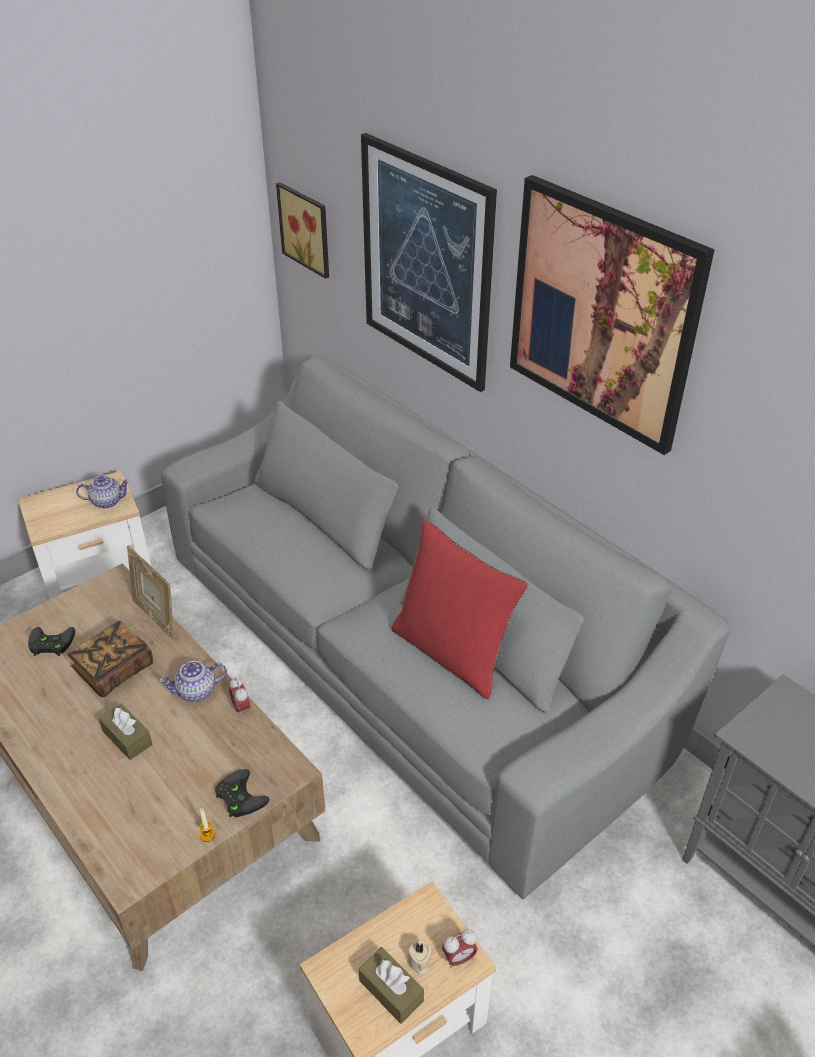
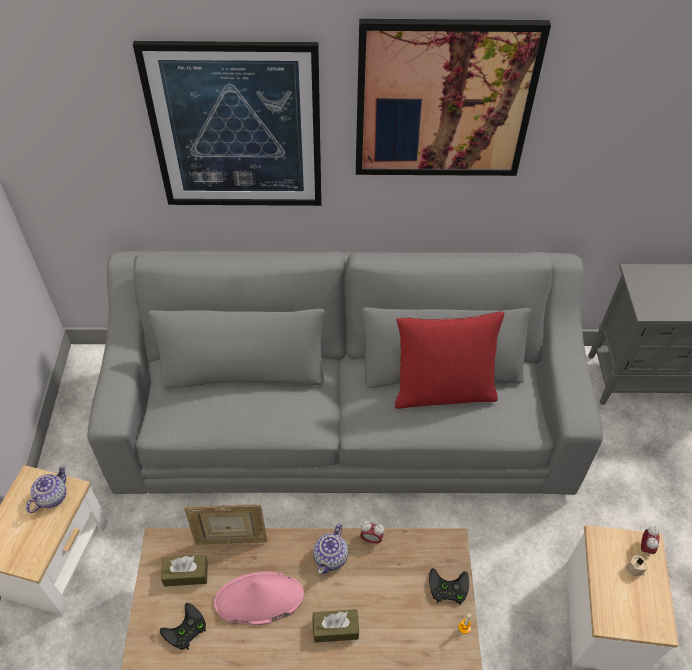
camera: 50 degrees left, 10 degrees up
(114, 670) = (258, 599): book -> pink hat
(307, 228) = (59, 152): picture -> none
(391, 990) = (644, 596): brown tissue box -> brown tissue box (186, 574)

